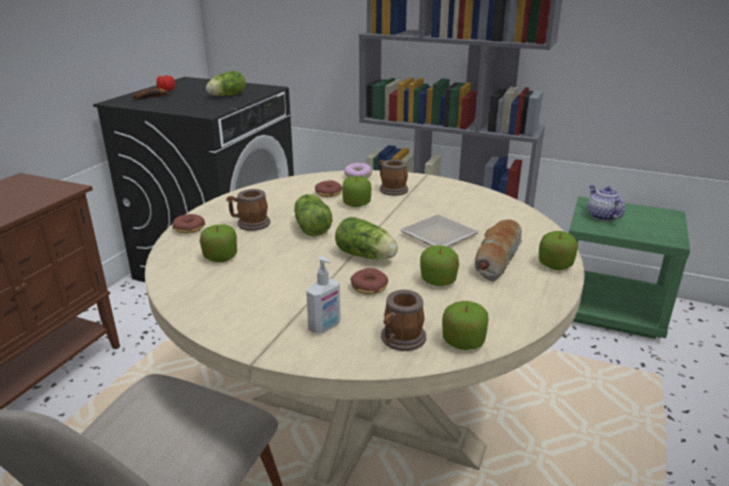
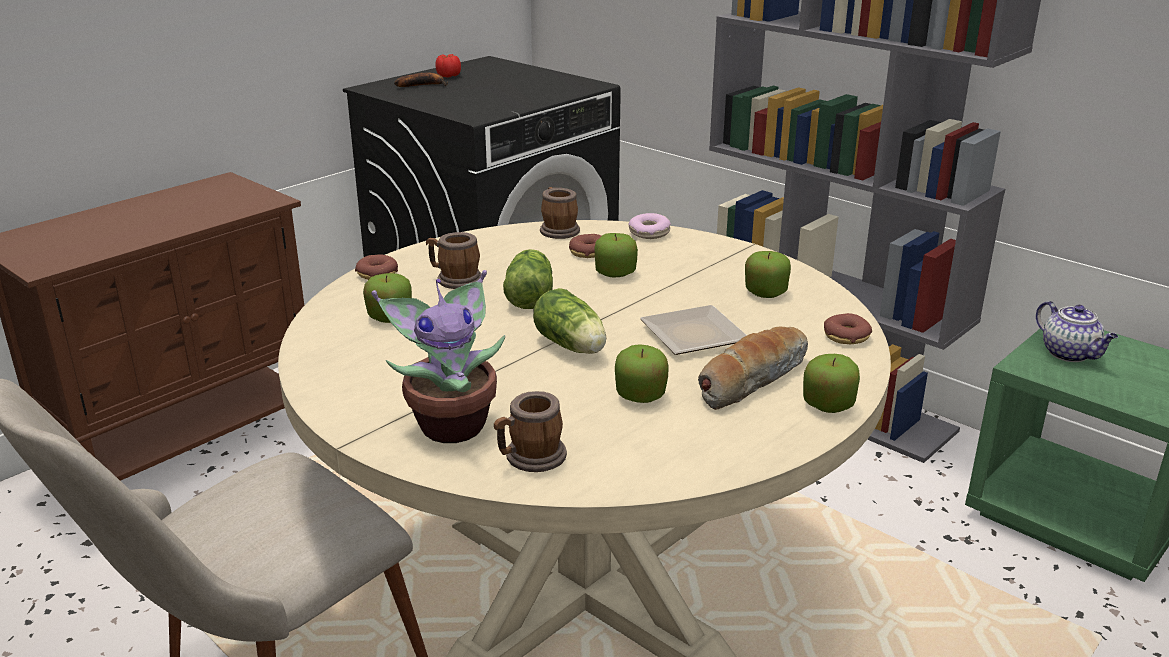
camera: 20 degrees right, 0 degrees up
(226, 96) = (520, 92): lettuce -> none
(325, 327) = (451, 424): soap dispenser -> potted plant
(369, 287) = (543, 386): donut -> donut (846, 336)
(391, 189) = (681, 259): mug -> mug (558, 230)
(463, 342) = (608, 476): apple -> apple (765, 292)
(601, 216) = (1070, 354): teapot -> teapot turned 150 degrees clockwise

